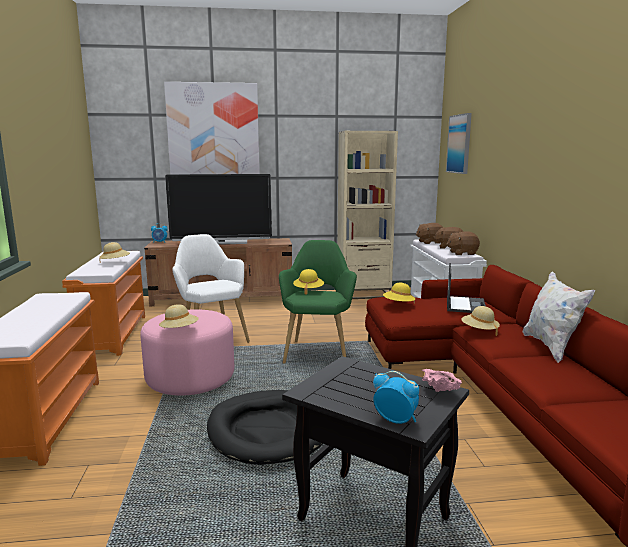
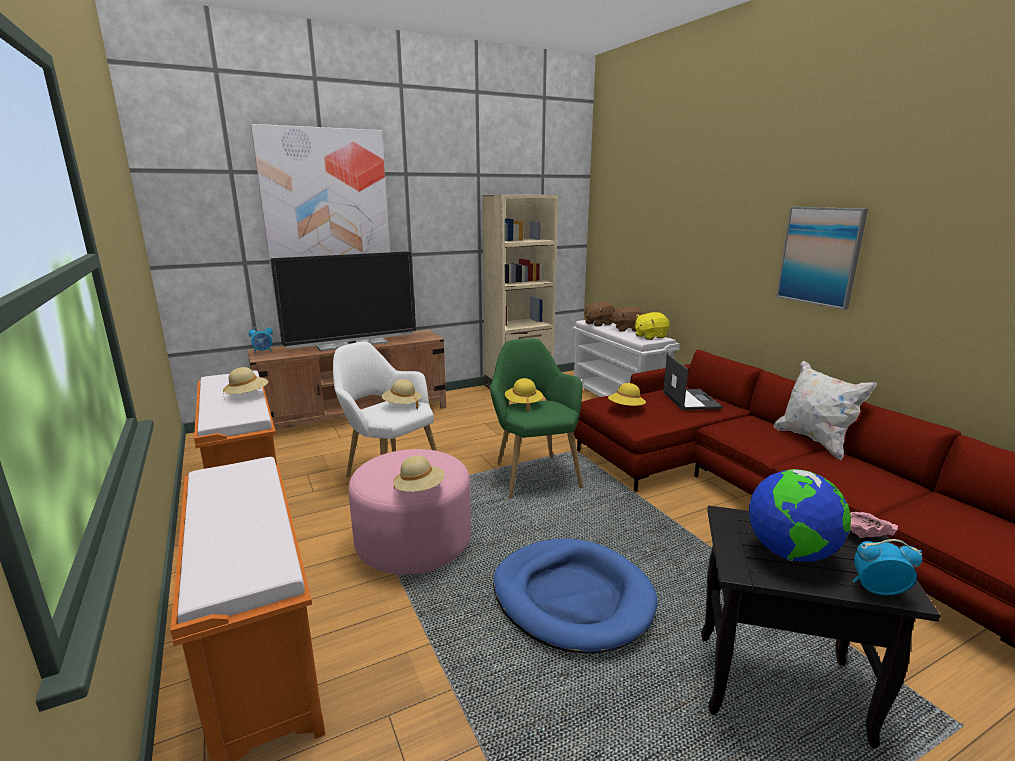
camera: 20 degrees left, 5 degrees up
(268, 430) = (572, 598): black dog bed -> blue dog bed
(360, 390) = (790, 553): none -> globe
(459, 144) = (625, 210): picture -> picture (820, 256)
(462, 253) = (650, 336): brown plush toy -> yellow plush toy
(479, 330) = (733, 431): beige hat -> beige hat (402, 405)

